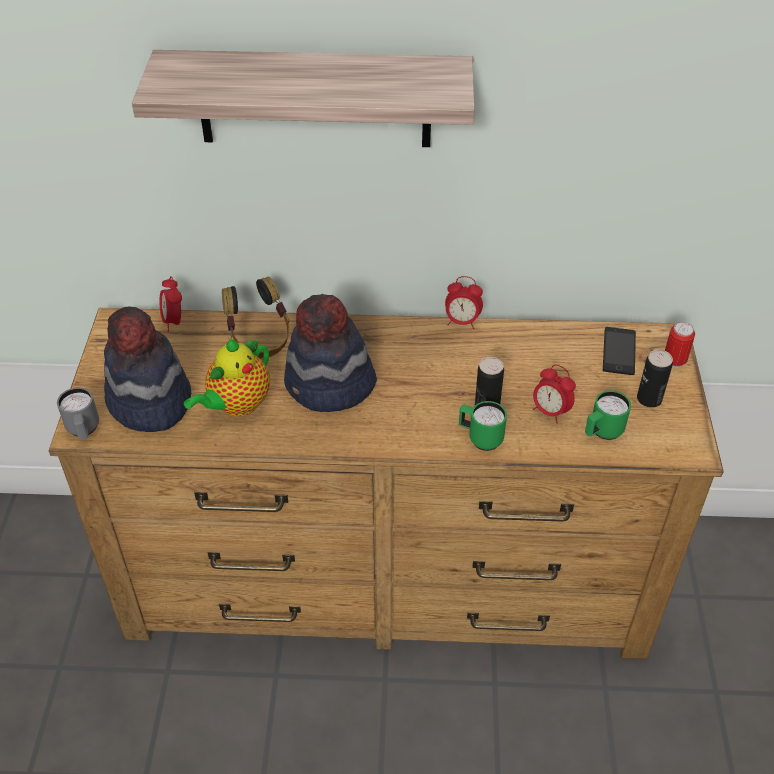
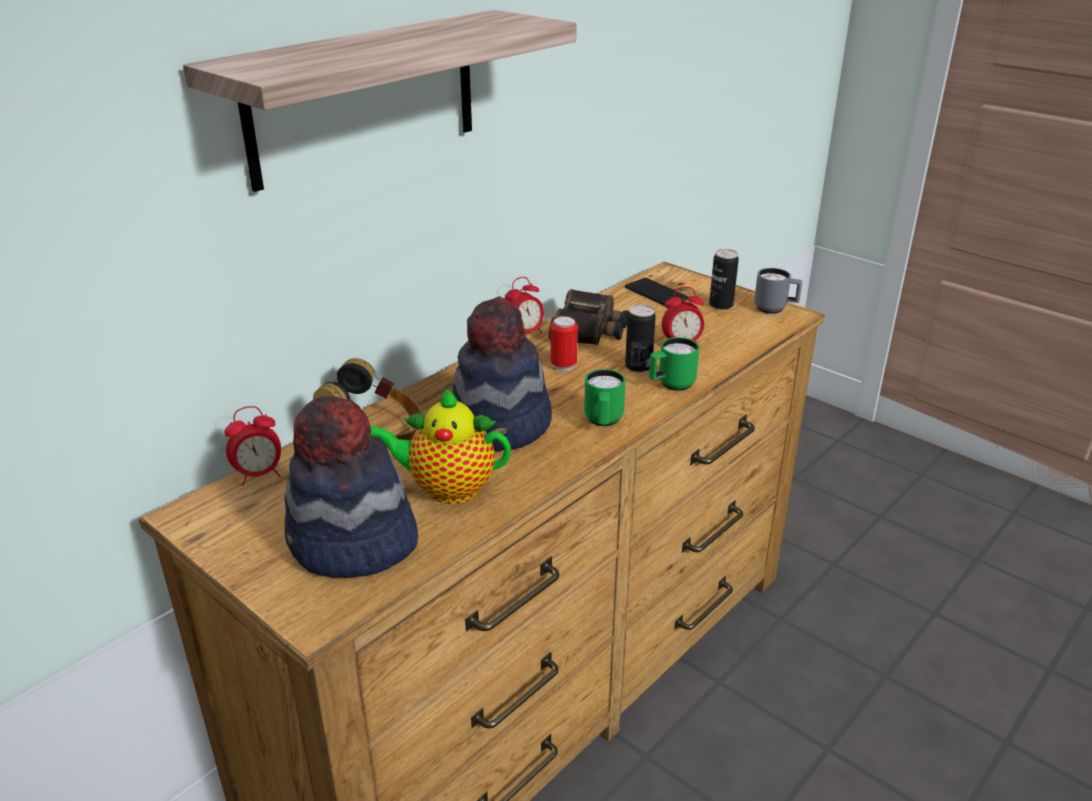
camera: 50 degrees left, 15 degrees down
(84, 431) = (322, 614): grey mug -> grey mug (775, 309)
(174, 321) = (259, 475): alarm clock -> alarm clock turned 45 degrees counterclockwise
(237, 405) = (446, 489): teapot -> teapot turned 105 degrees clockwise
(511, 349) = (589, 329): none -> binoculars
(602, 432) = (732, 336): green mug -> green mug (603, 422)
(674, 361) = (695, 280): can -> can (563, 365)

